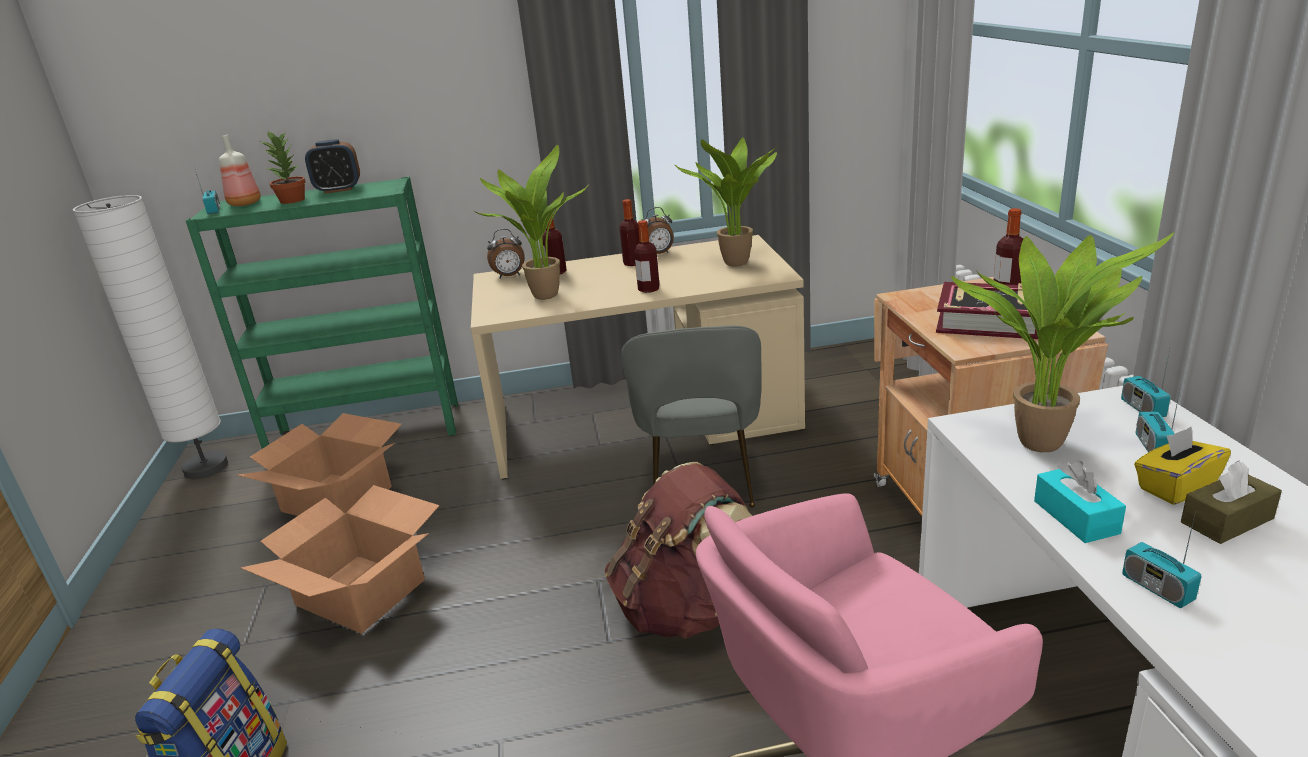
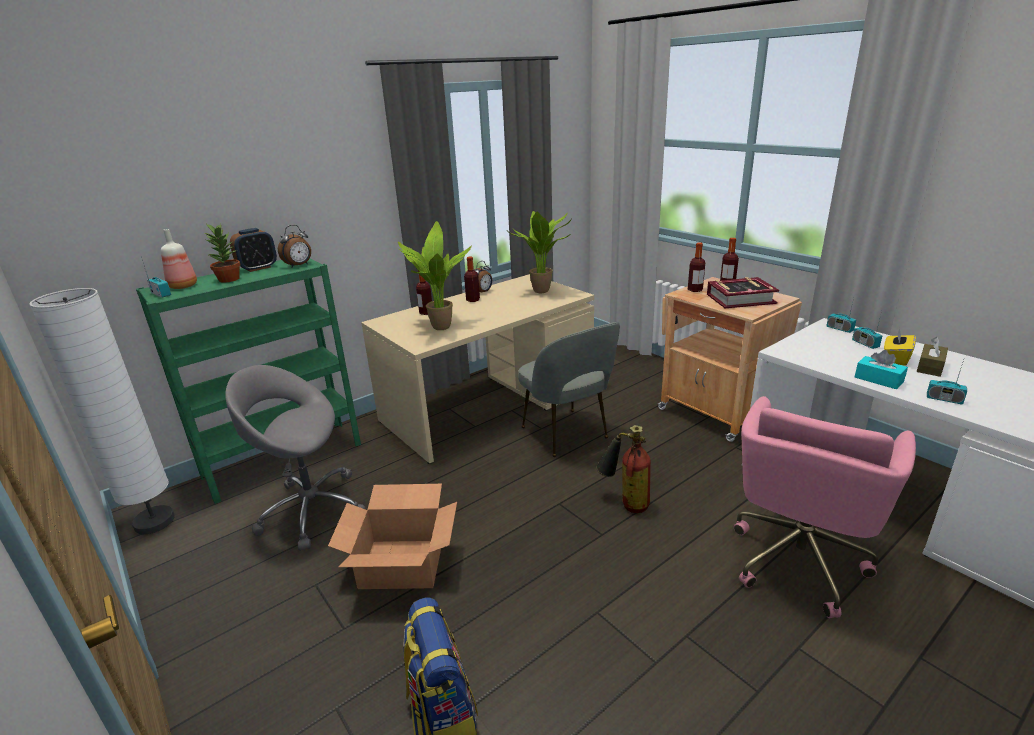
camera: 30 degrees left, 0 degrees up
(337, 498) = (310, 510): cardboard box -> grey office chair
(509, 276) = (394, 320): alarm clock -> alarm clock (299, 266)
(649, 289) = (507, 313): bottle -> bottle (695, 290)
(683, 608) = (625, 502): brown backpack -> fire extinguisher
(1042, 441) = (821, 351): potted plant -> none

